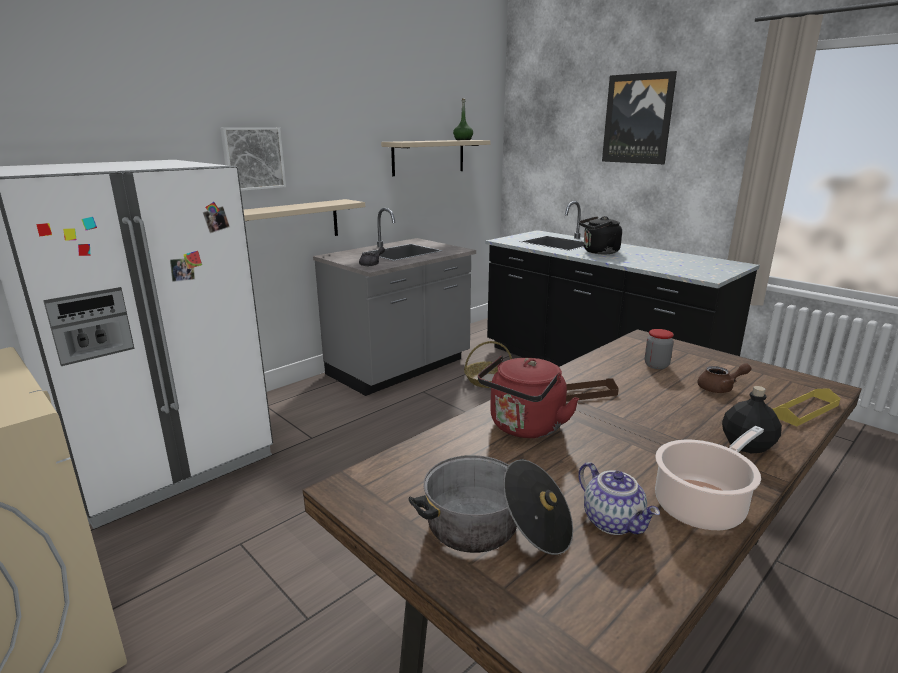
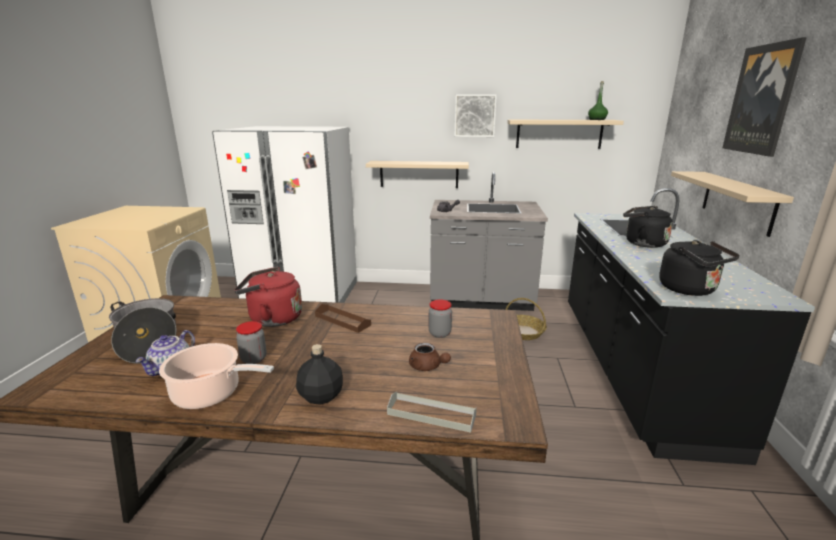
camera: 50 degrees right, 0 degrees up
(253, 158) = (398, 128): picture -> picture (475, 116)
(630, 204) = (737, 201): none -> beige shelf
(630, 462) = (253, 359): none -> jar
(707, 273) = (690, 290): none -> black kettle
(805, 410) = (431, 414): yellow tray -> grey tray

